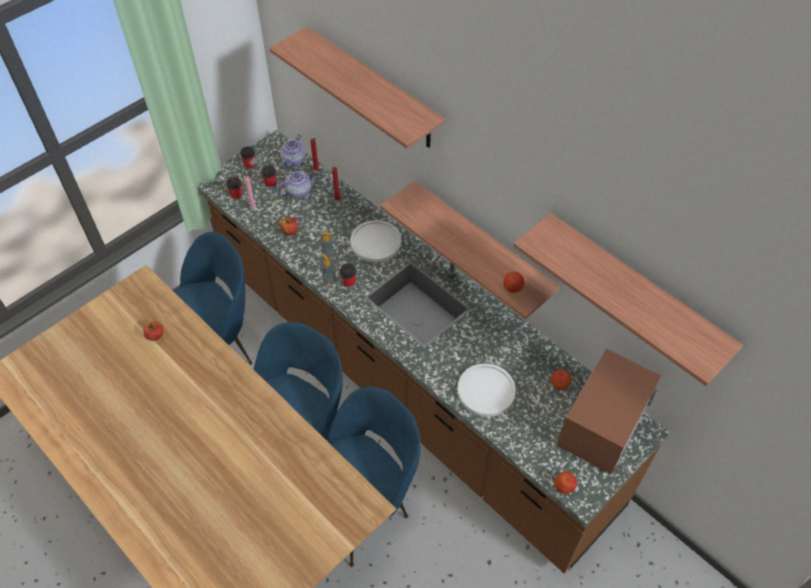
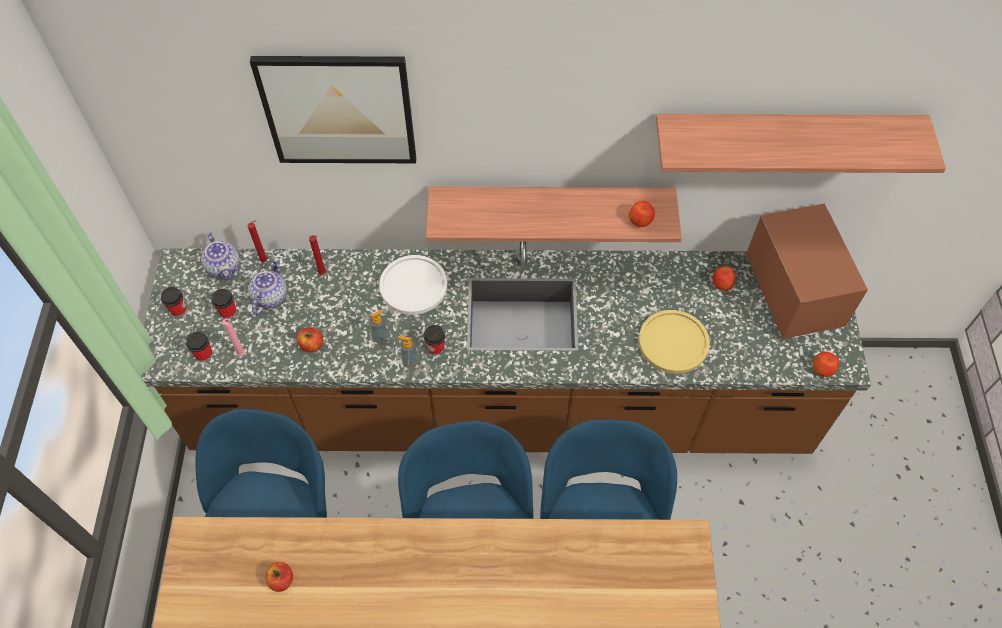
camera: 45 degrees left, 5 degrees up
(373, 89) = (338, 110): shelf -> picture
(486, 390) = (673, 342): white plate -> yellow plate

